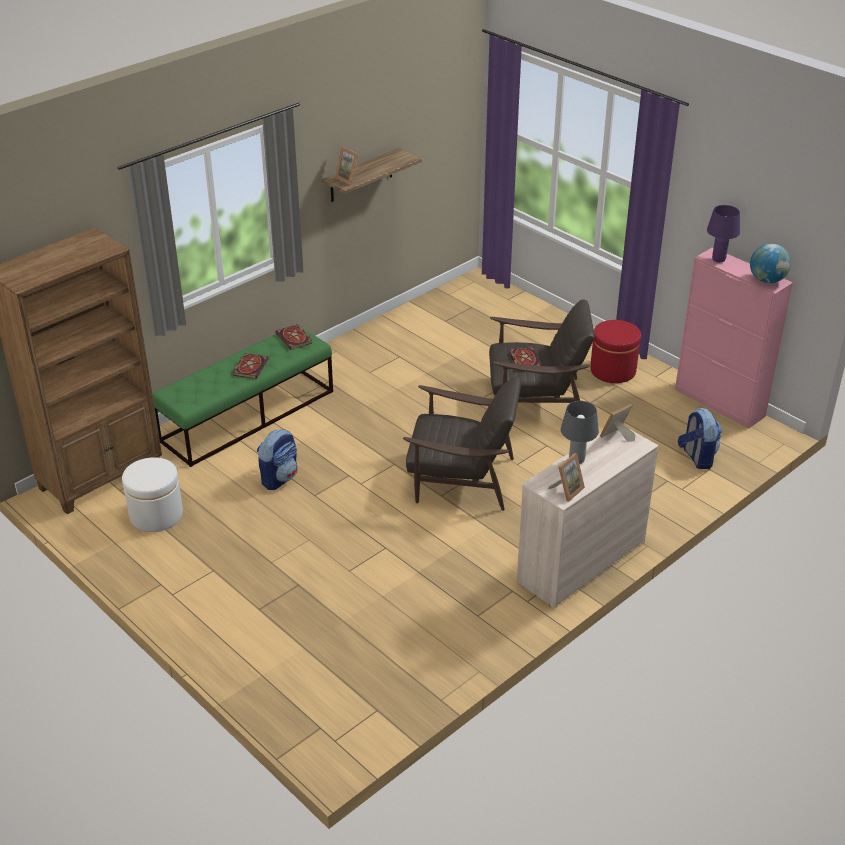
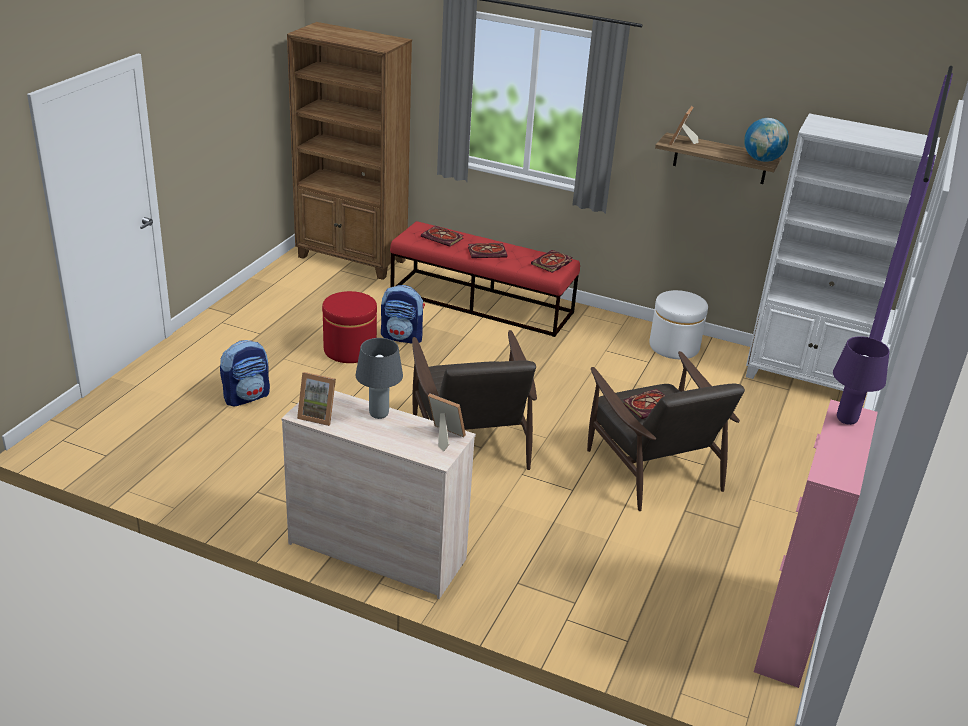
camera: 65 degrees right, 5 degrees down
(156, 515) = (317, 292): white ottoman -> white ottoman (674, 346)
(203, 385) = (443, 238): none -> book
(248, 415) = (482, 302): green bench -> red bench
(463, 294) = (806, 379): none -> white bookcase
(613, 370) = (769, 519): red ottoman -> red ottoman (350, 350)
(697, 457) = (644, 625): backpack -> backpack (247, 396)
(767, 280) = (836, 469): globe -> globe (762, 160)

